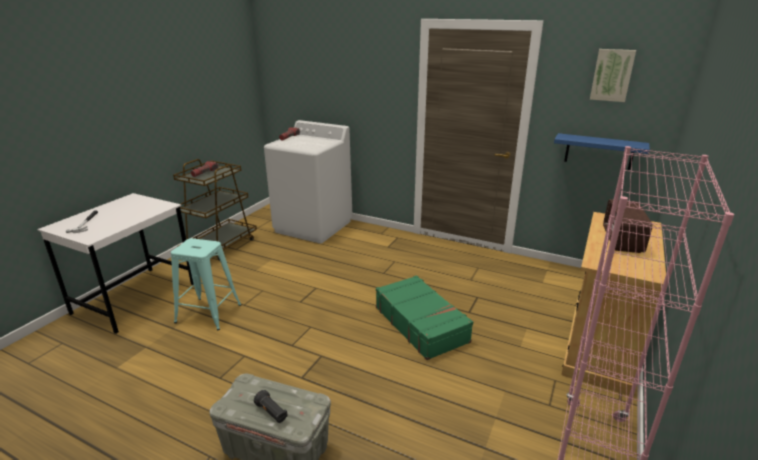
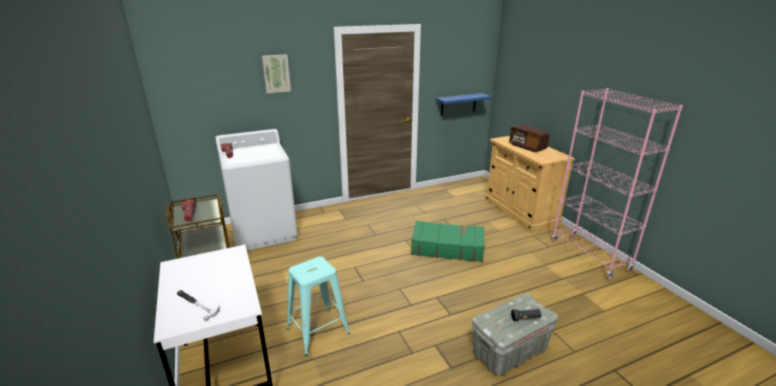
camera: 50 degrees left, 0 degrees up
(612, 75) = (460, 55): picture -> picture (276, 73)

